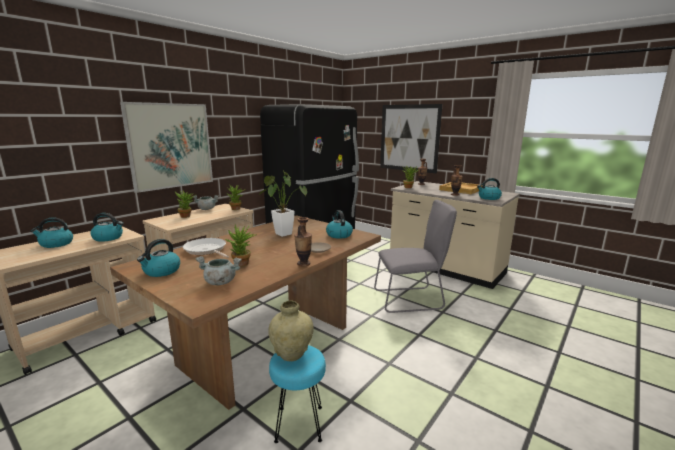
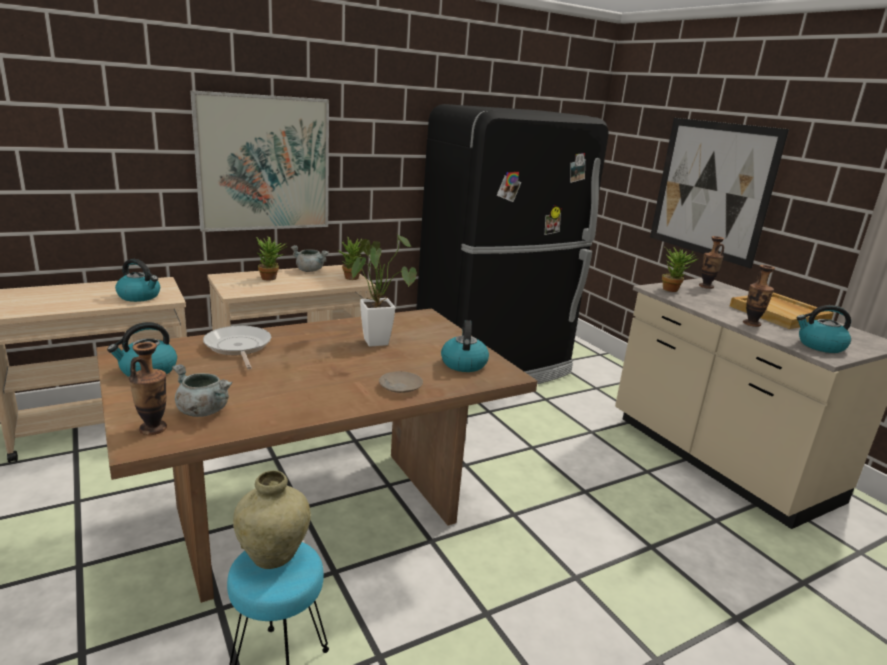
camera: 20 degrees right, 5 degrees up
(56, 244) = (73, 293): kettle -> none
(242, 265) = (262, 387): potted plant -> none
(303, 264) = (352, 408): vase -> vase (153, 429)
(411, 299) = (606, 504): grey chair -> none

